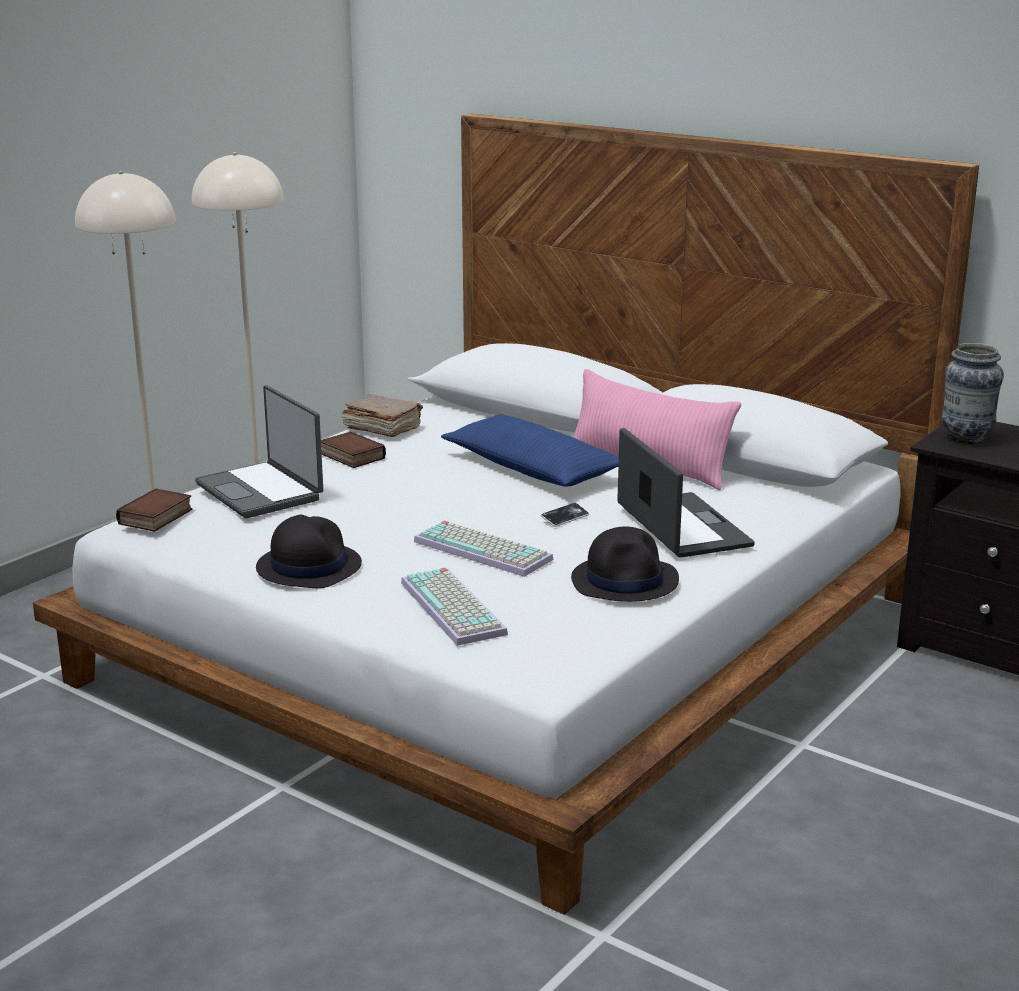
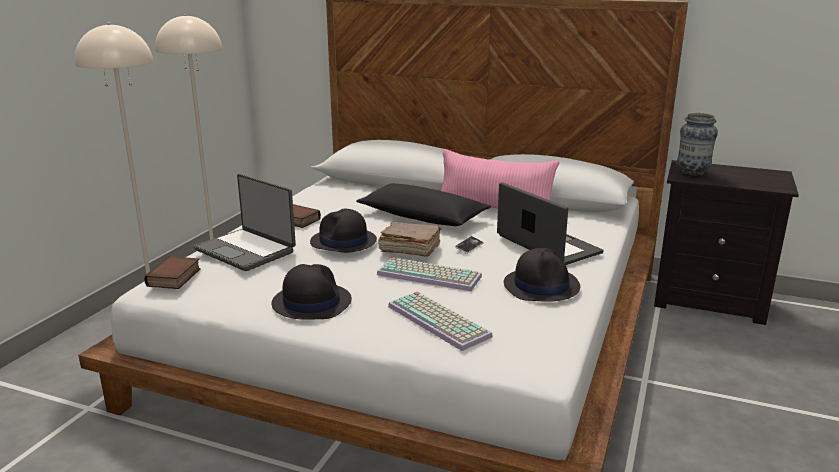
camera: 15 degrees left, 0 degrees up
(382, 428) = (305, 200): brown book -> brown book (409, 249)
(395, 493) = (343, 242): none -> black hat
(532, 469) = (422, 217): blue pillow -> black pillow

